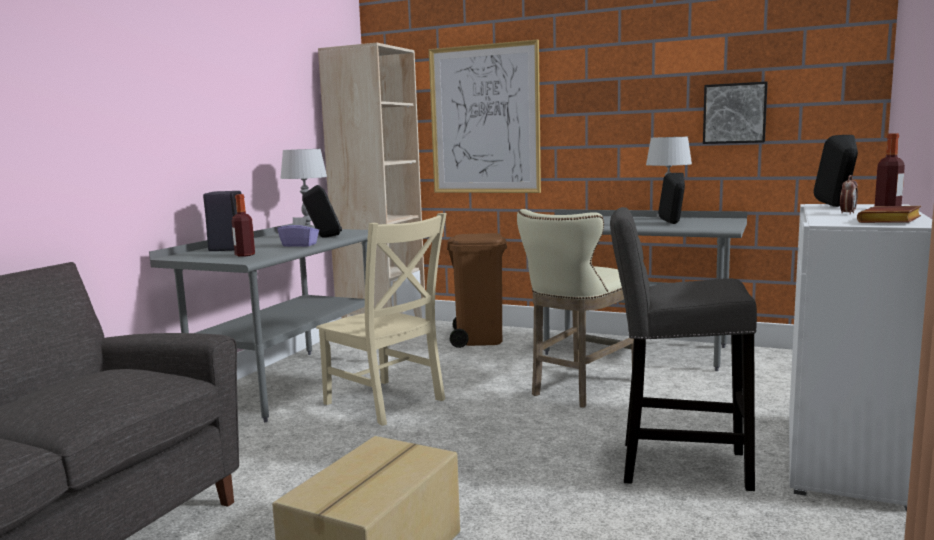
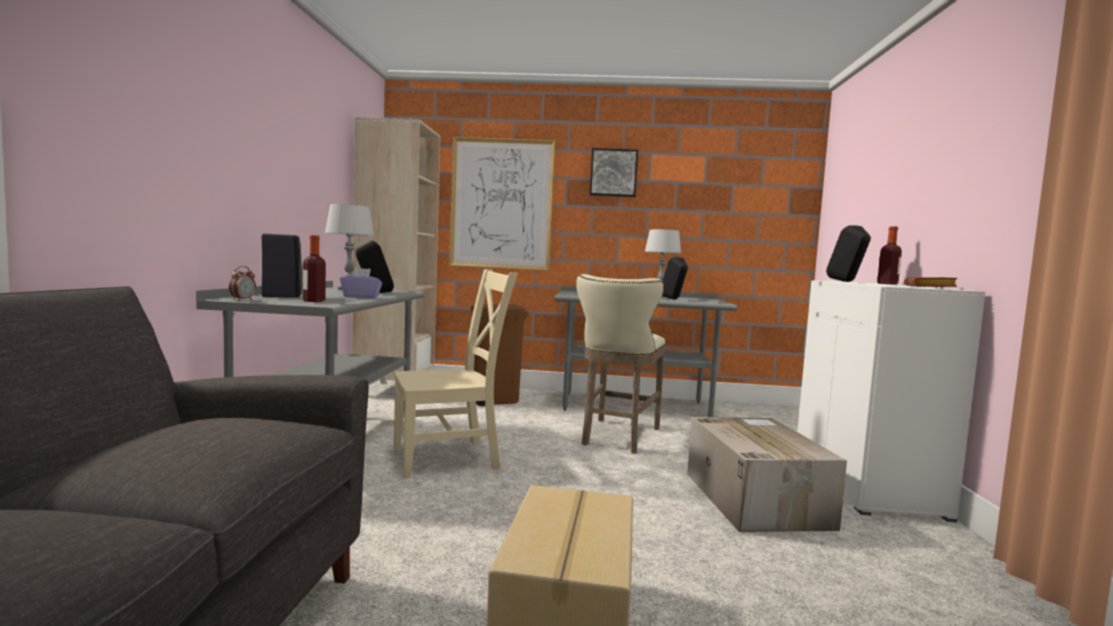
camera: 20 degrees left, 5 degrees down
(387, 403) = (450, 458): beige chair -> beige chair turned 45 degrees counterclockwise
(675, 465) = (754, 498): grey stool -> cardboard box
(734, 113) = (711, 216): picture -> picture (613, 173)
(847, 213) = (876, 284): alarm clock -> alarm clock (242, 300)

